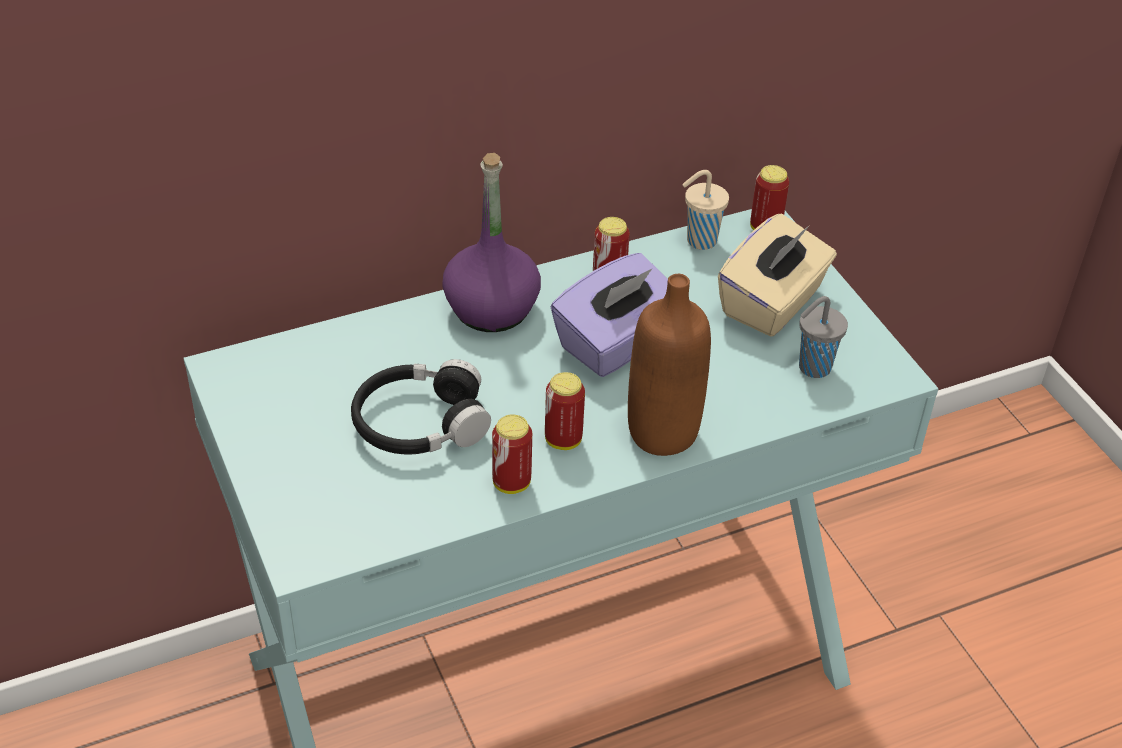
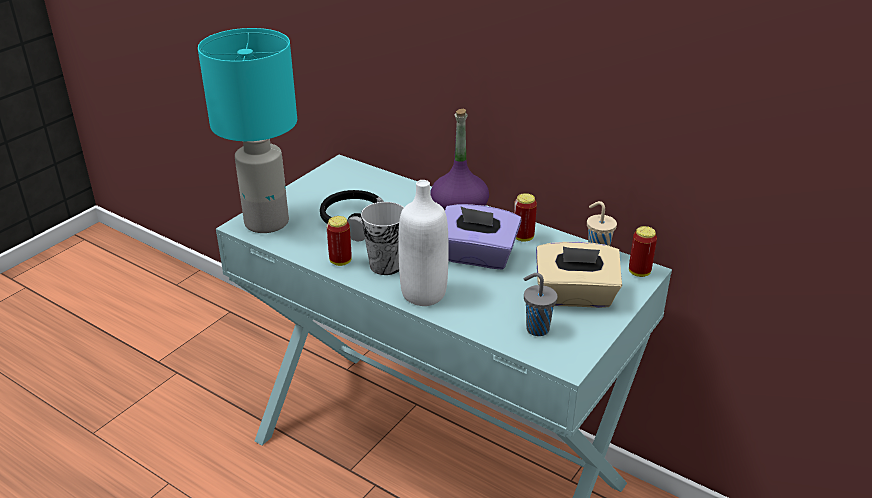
camera: 60 degrees right, 10 degrees down
(320, 523) = (267, 222): none -> turquoise table lamp
(563, 440) = (386, 265): can -> cup
(662, 433) = (423, 294): brown bottle -> white bottle

